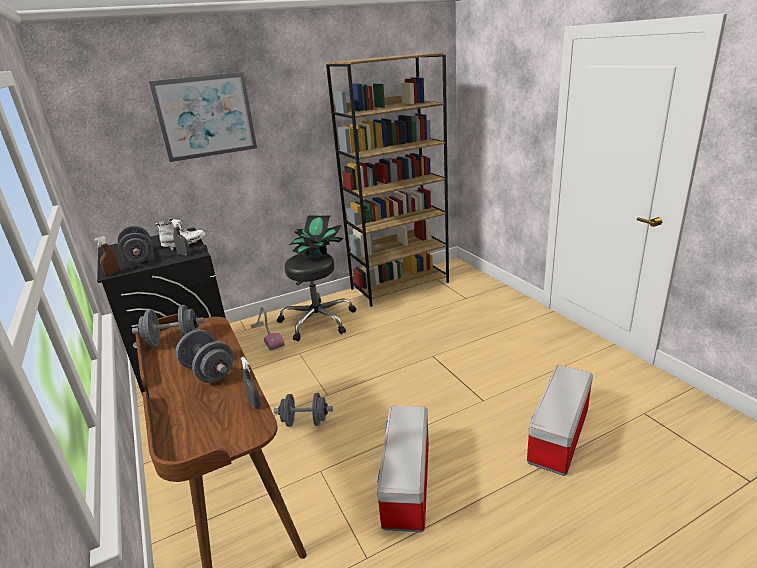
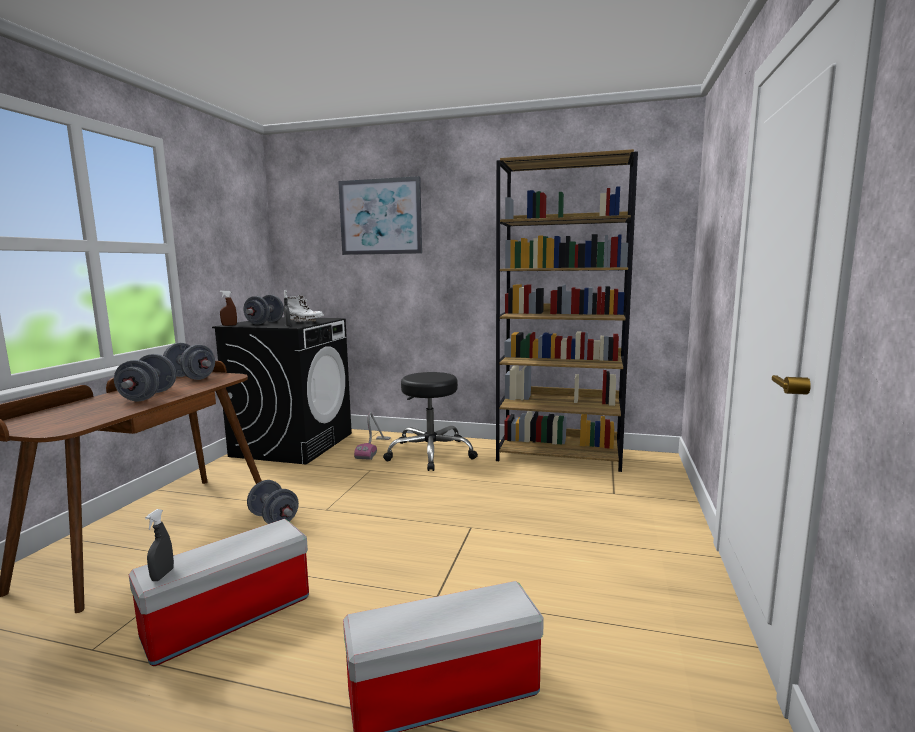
camera: 40 degrees right, 15 degrees down
(254, 404) = (104, 419): grey spray bottle -> grey spray bottle (162, 575)
(317, 256) = (441, 376): potted plant -> none

